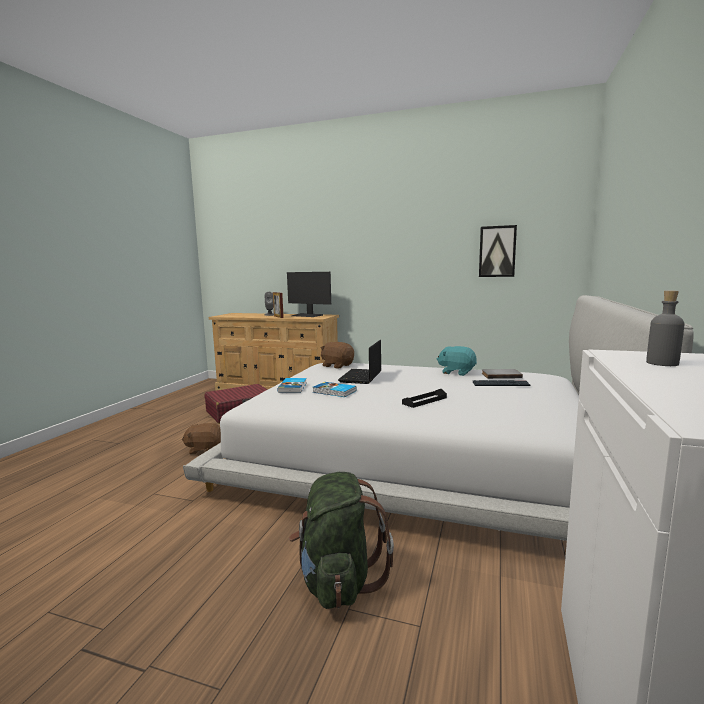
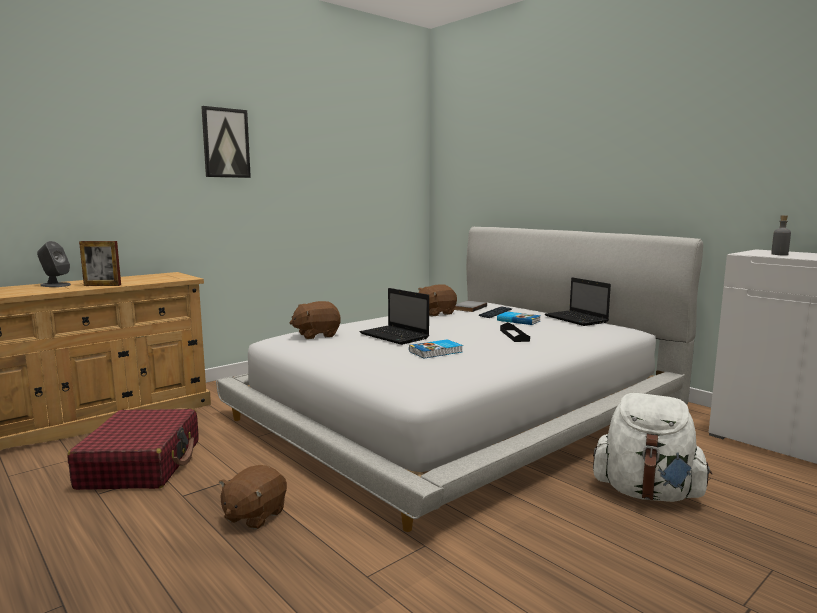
camera: 60 degrees left, 0 degrees up
(293, 387) = (386, 362): book -> book (518, 320)
(307, 315) = (139, 278): monitor -> none
(338, 581) = (647, 493): green backpack -> white backpack
(456, 372) = (435, 313): turquoise plush toy -> brown plush toy
(497, 251) = (362, 182): picture -> picture (225, 143)
(550, 410) = (577, 319): none -> laptop

